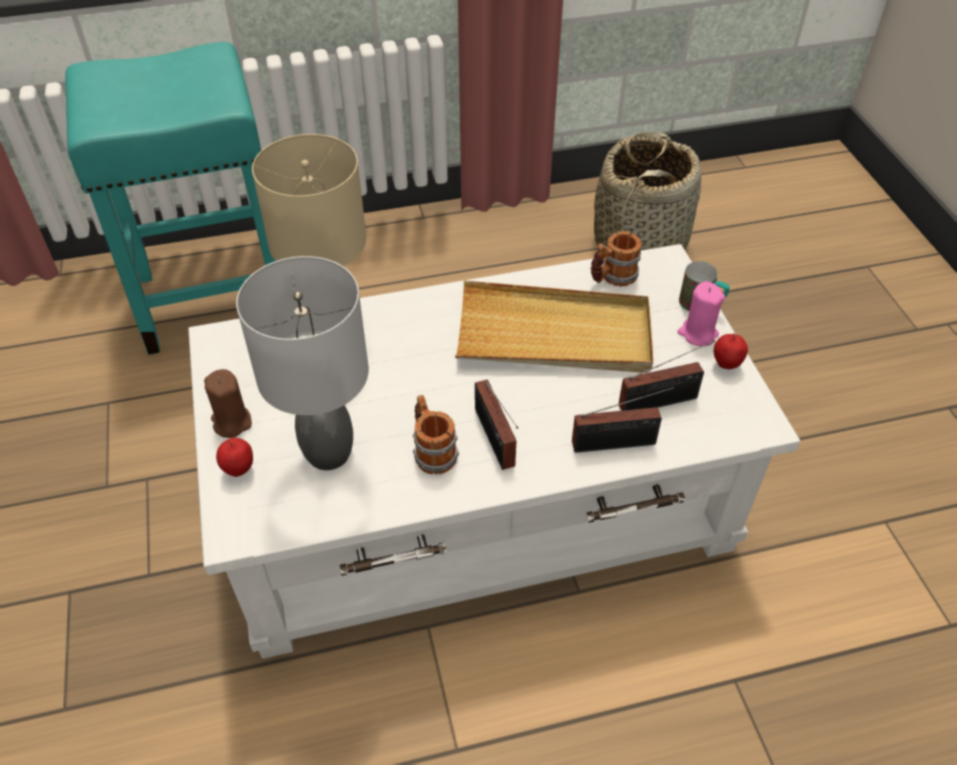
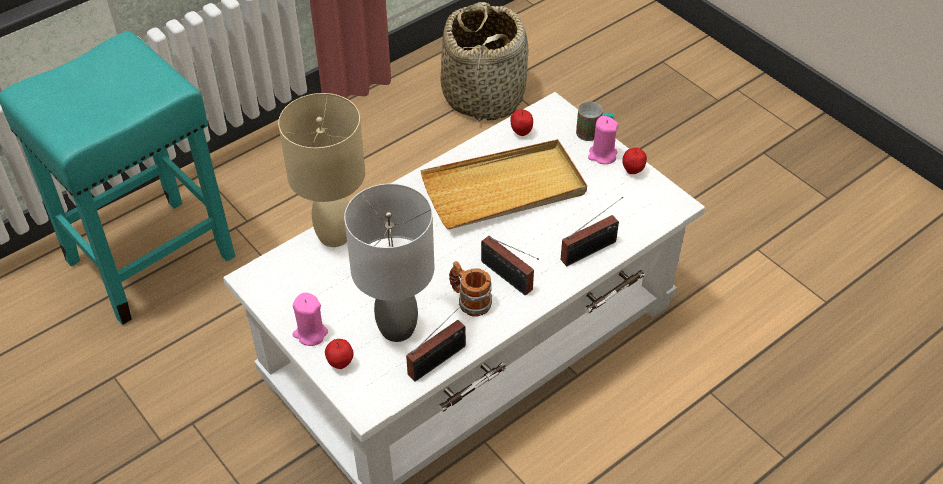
camera: 25 degrees left, 0 degrees up
(231, 422) = (310, 333): brown candle -> pink candle
(612, 277) = (521, 133): mug -> apple
(662, 402) = (604, 211): radio -> radio (440, 359)

